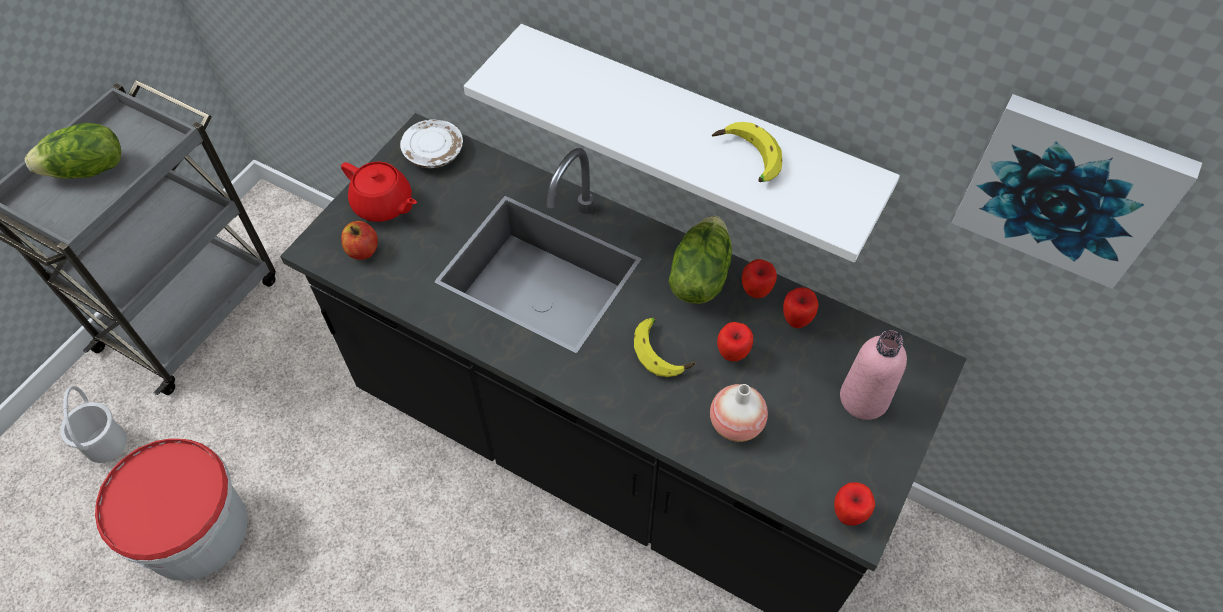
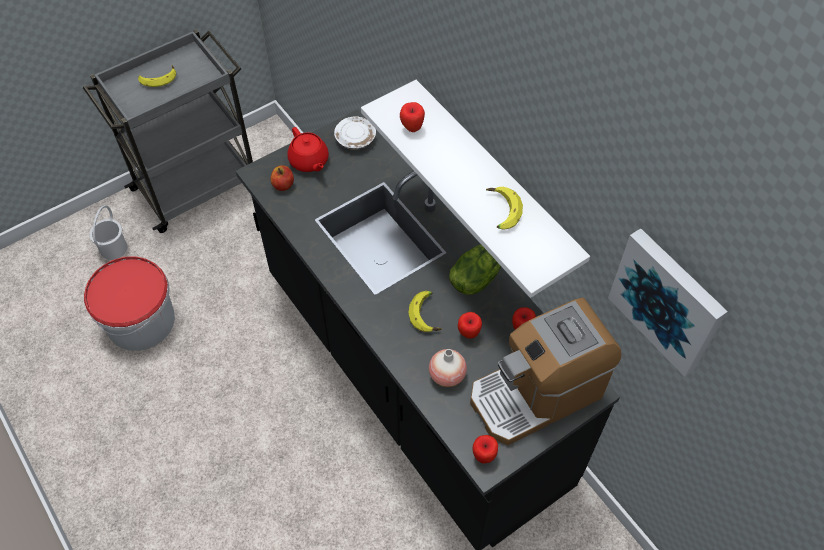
camera: 25 degrees right, 0 degrees up
(88, 170) = (158, 78): lettuce -> banana
(755, 292) = (506, 301): apple -> apple (412, 128)
(863, 398) = (536, 393): pink bottle -> coffee machine

